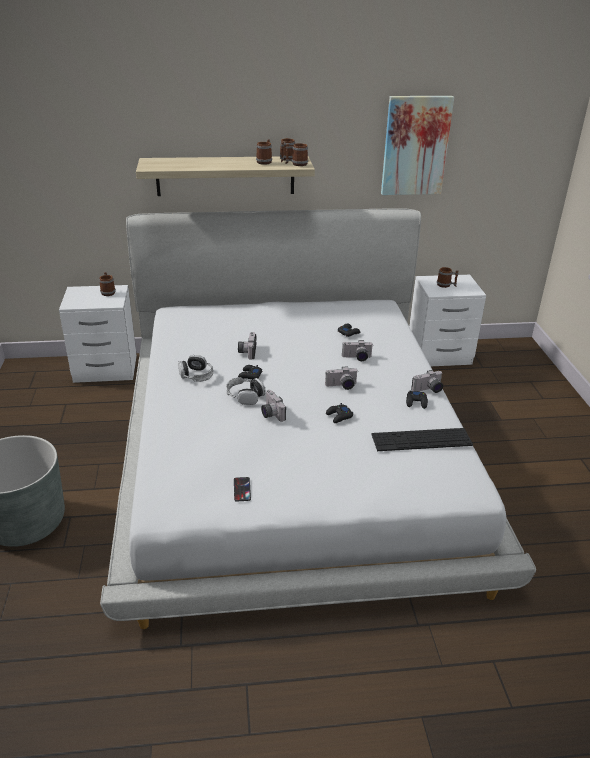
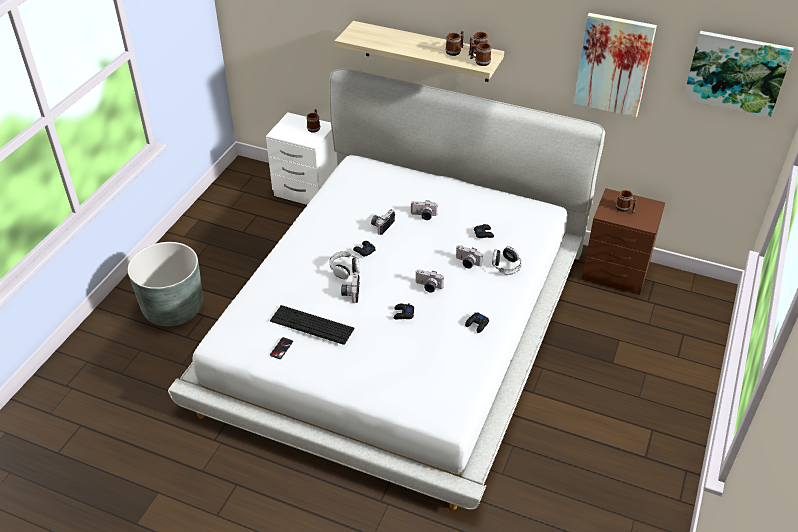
camera: 30 degrees right, 10 degrees up
(196, 375) = (324, 236): headphones -> headphones (506, 266)
(421, 439) = (448, 360): keyboard -> keyboard (312, 325)
(428, 390) = (499, 317): camera -> camera (423, 216)
(440, 355) = (616, 273): white nightstand -> brown nightstand
(522, 128) = (736, 72): none -> picture

